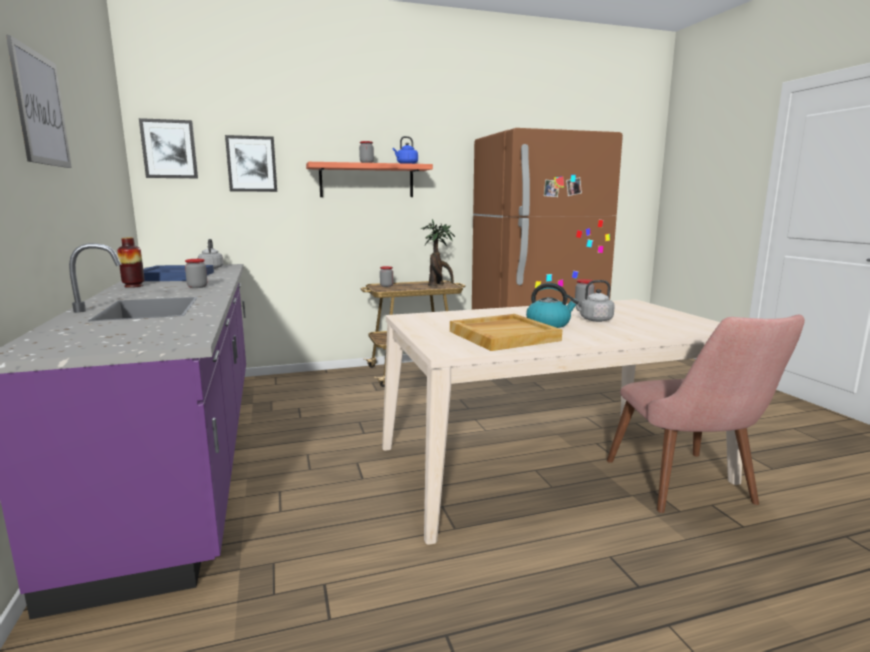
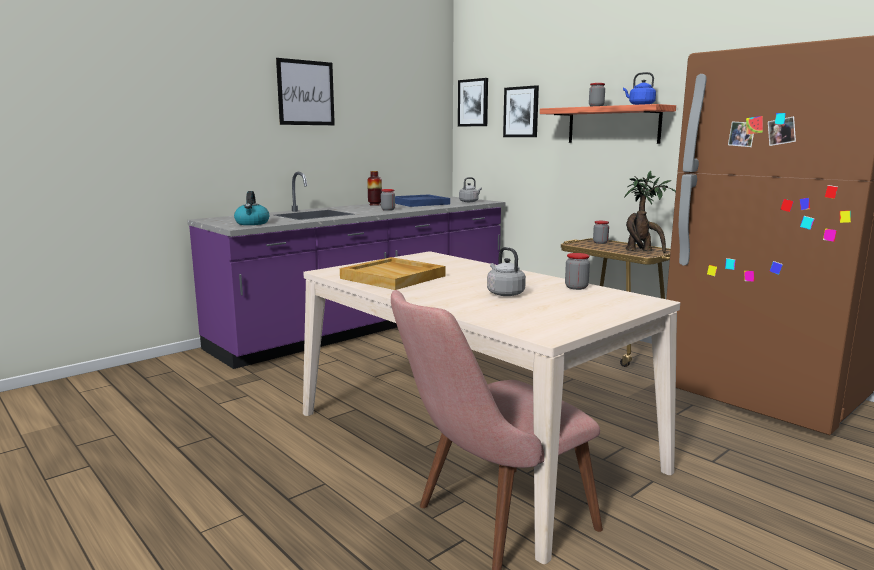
camera: 65 degrees right, 0 degrees up
(549, 324) = (459, 283): kettle -> kettle (252, 223)

